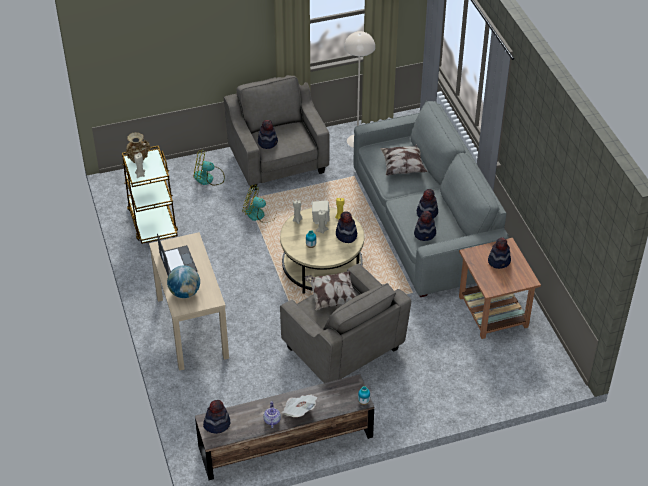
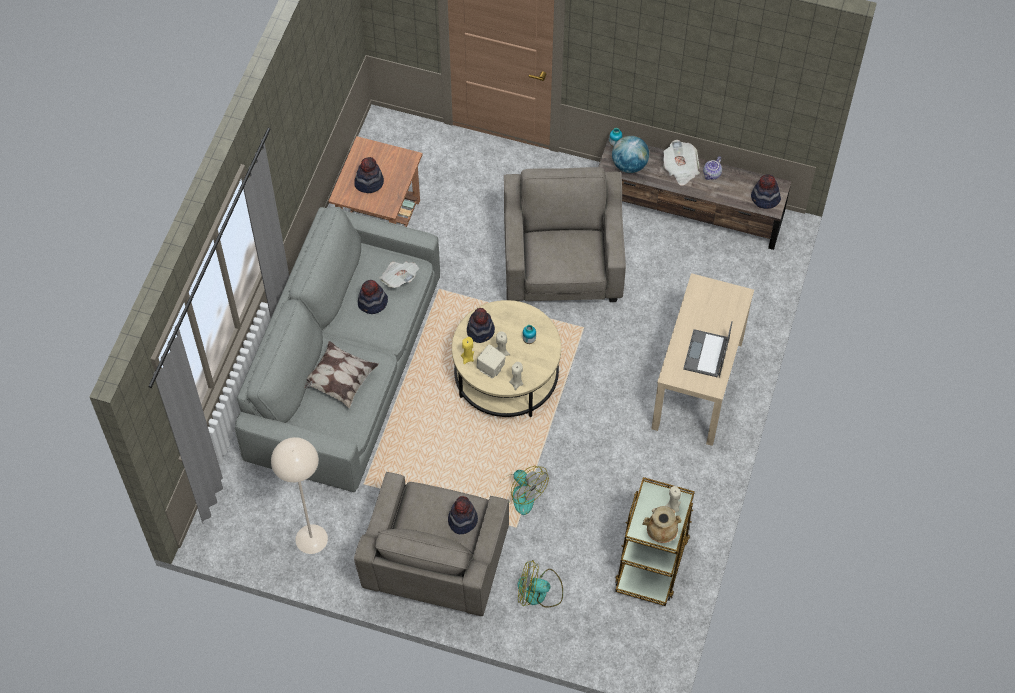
camera: 145 degrees left, 15 degrees up
(185, 293) = (723, 310): globe -> globe (629, 165)
(208, 178) = (539, 592): fan -> fan turned 150 degrees clockwise
(332, 297) = (558, 262): pillow -> none
(425, 234) = (399, 278): hat -> newspaper

